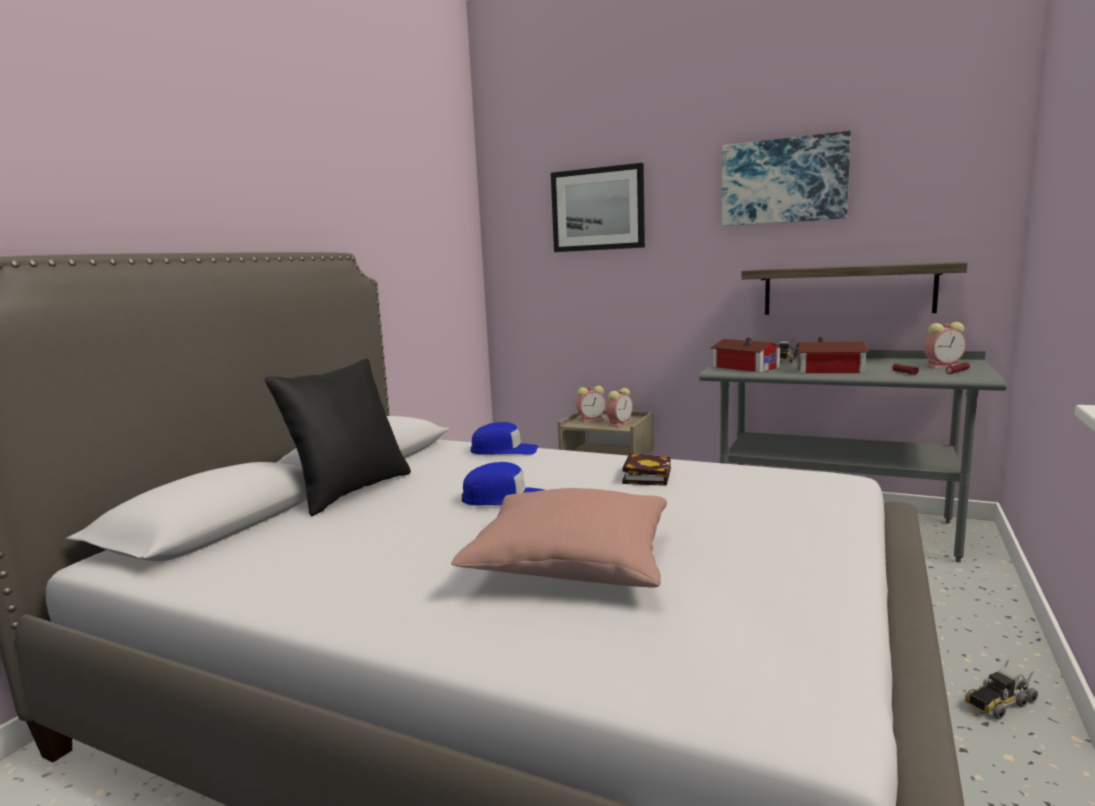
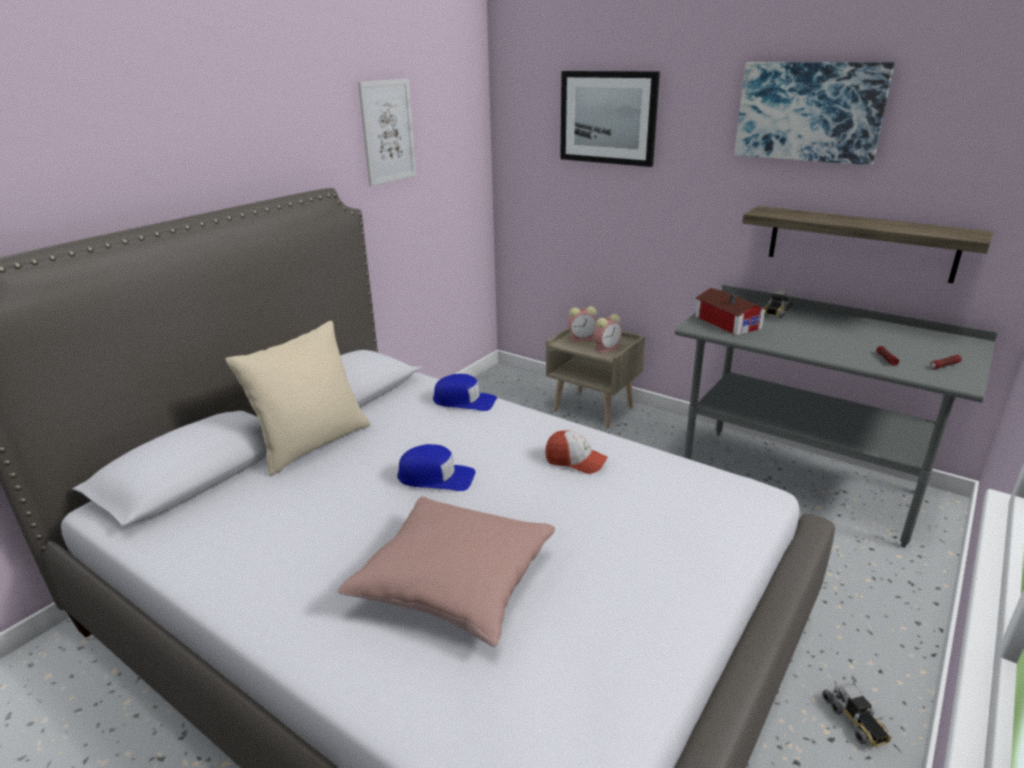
camera: 10 degrees right, 15 degrees up
(350, 491) = (312, 444): black pillow -> beige pillow
(395, 217) = (388, 131): none -> picture
(646, 475) = (575, 461): book -> cap
(832, 370) = (812, 342): toy house -> none
(943, 366) = (938, 350): alarm clock -> none
(998, 703) = (855, 720): toy truck -> toy truck turned 90 degrees counterclockwise

